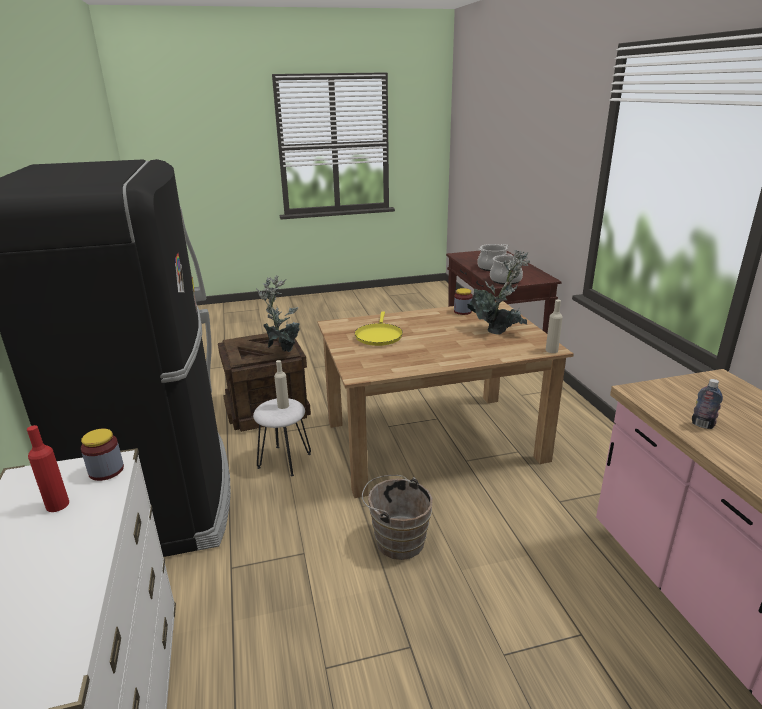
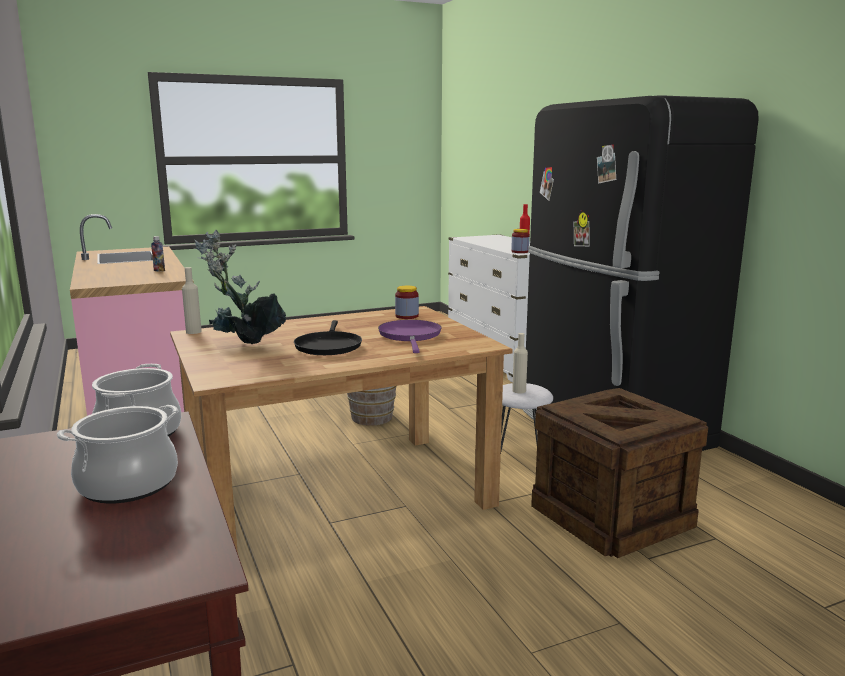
camera: 170 degrees right, 10 degrees down
(282, 349) = (577, 408): potted plant -> none
(379, 336) = (410, 336): yellow frying pan -> purple frying pan
(438, 328) = (328, 346): none -> black frying pan
(462, 311) = (283, 368): jar -> jar (407, 316)

